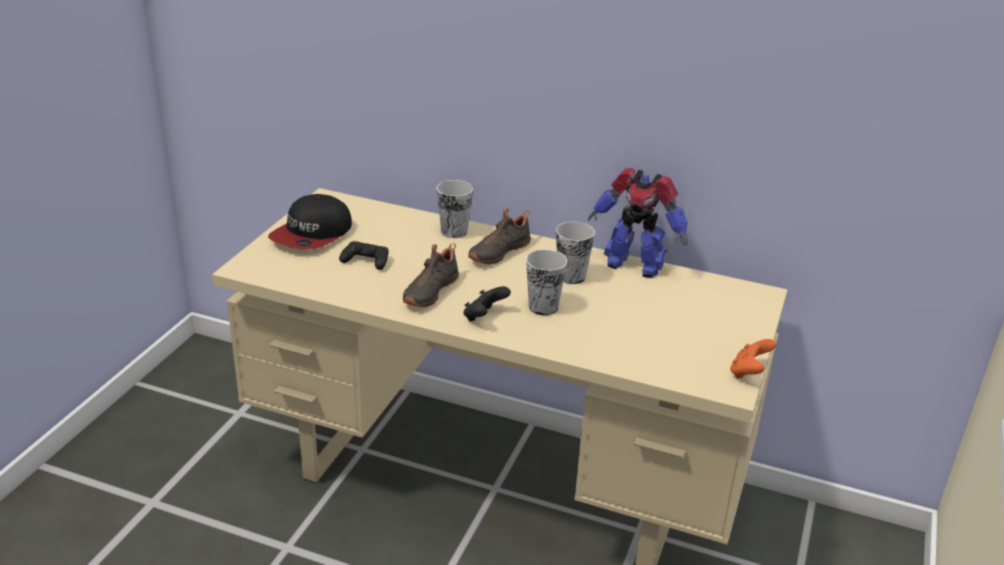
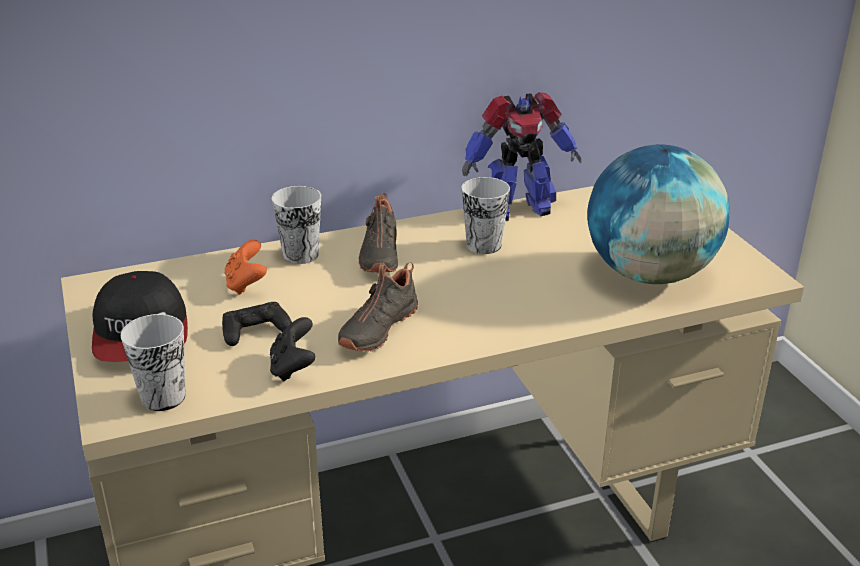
camera: 40 degrees left, 0 degrees up
(429, 291) = (376, 327): black shoe -> black shoe turned 45 degrees clockwise
(484, 317) = (473, 325): black game controller -> black game controller (293, 368)
(543, 307) = (507, 286): cup -> cup (163, 397)
(650, 346) = (649, 274): none -> globe
(749, 373) = (751, 257): orange game controller -> orange game controller (246, 284)

